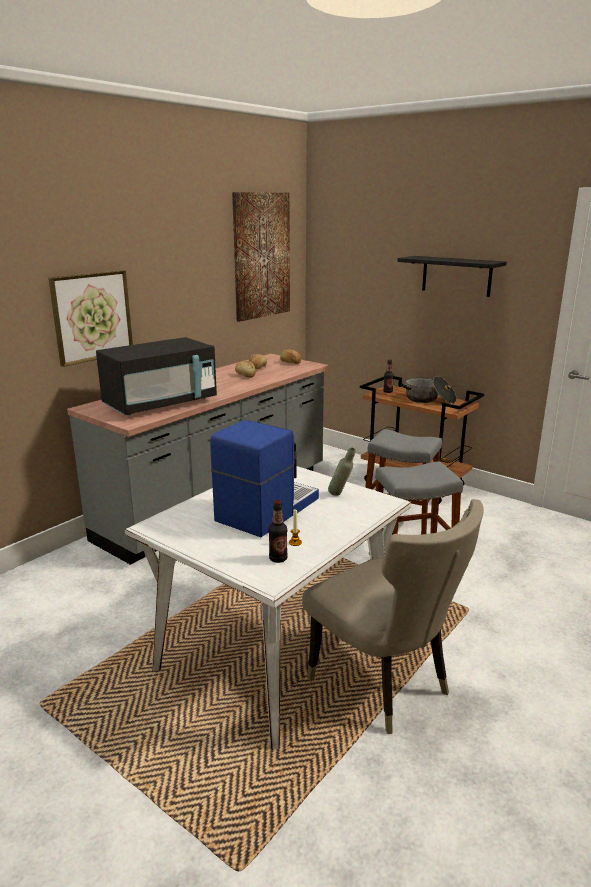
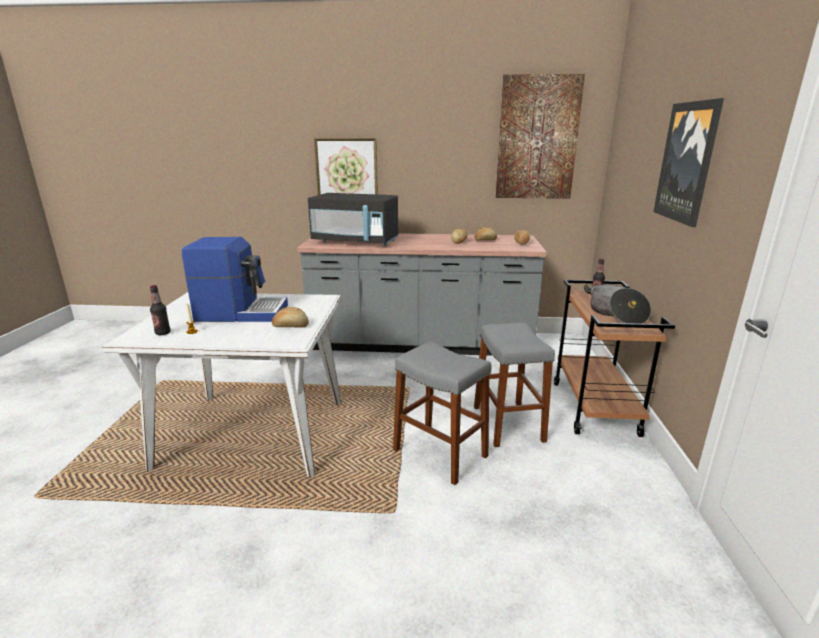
camera: 55 degrees right, 0 degrees up
(340, 495) = (290, 326): grey bottle -> bread
(385, 686) = (241, 497): beige chair -> none
(456, 276) = (687, 162): black shelf -> picture

